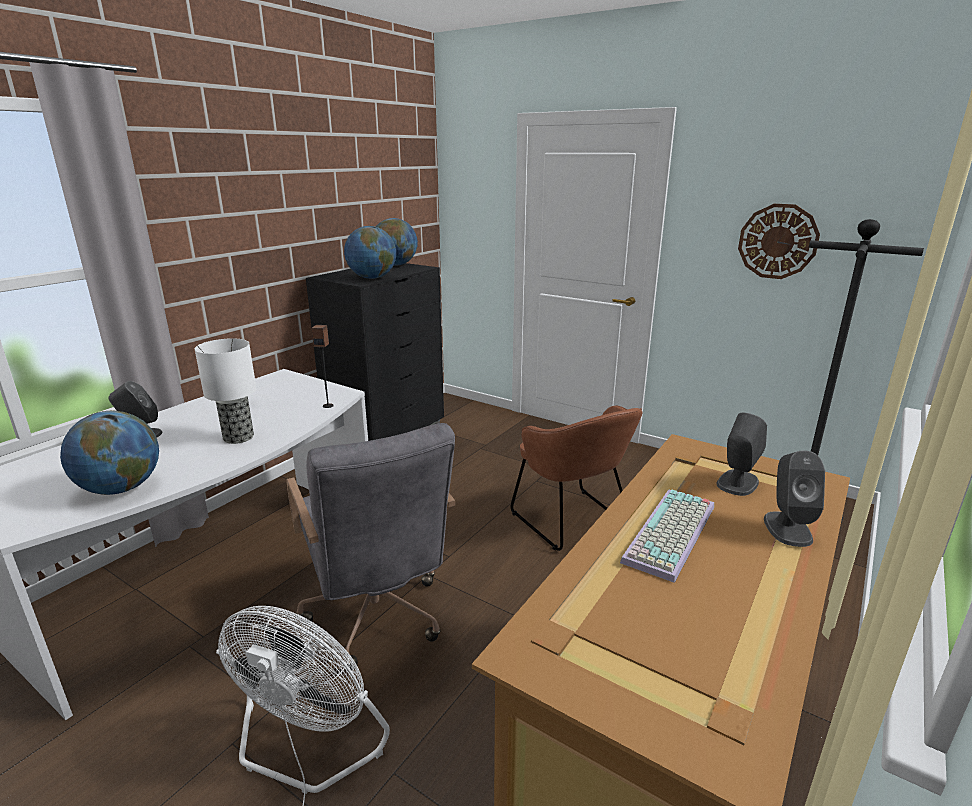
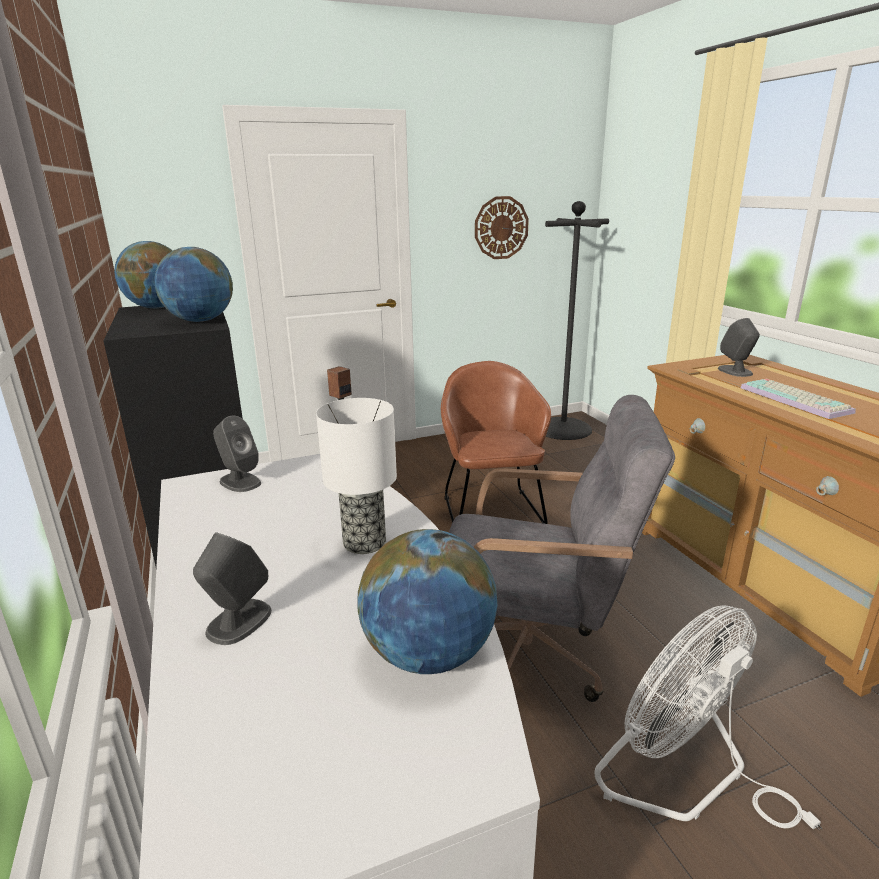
camera: 55 degrees left, 0 degrees up
(573, 523) = (491, 507): brown armchair -> brown armchair turned 105 degrees counterclockwise
(787, 528) = (798, 377): grey speaker -> grey speaker (240, 482)

